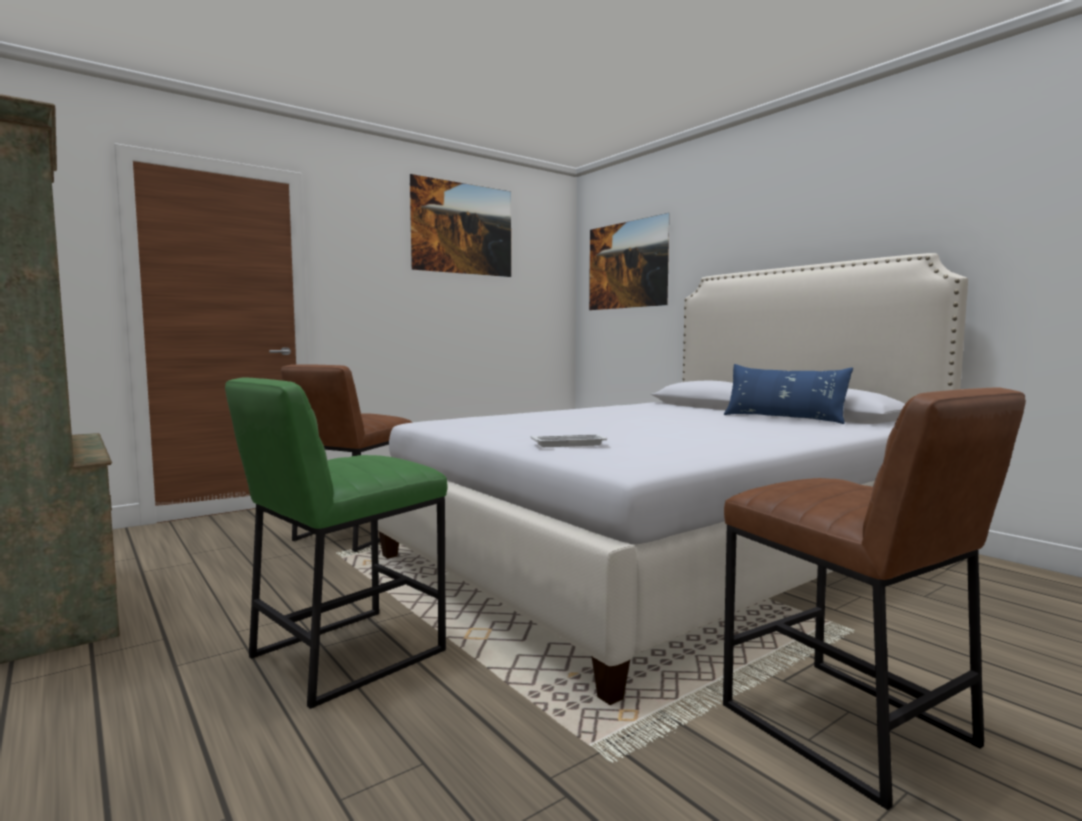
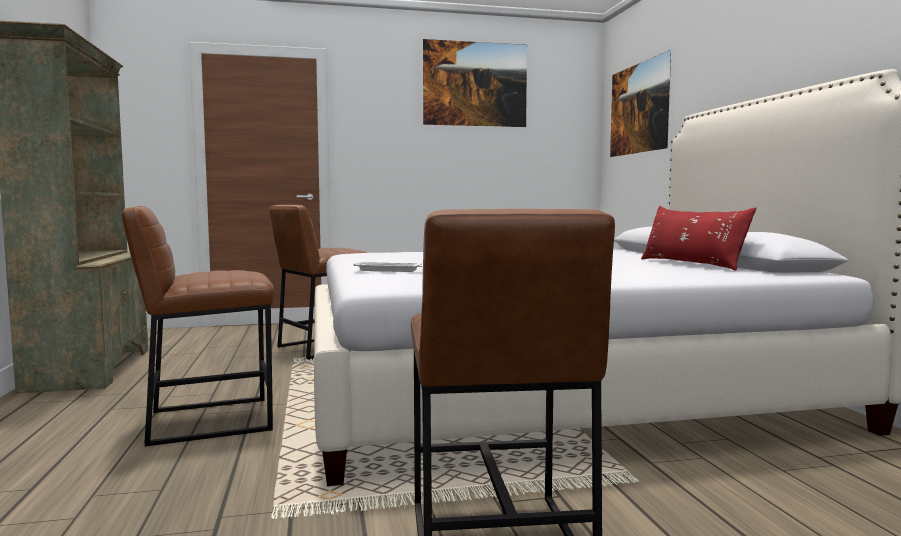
camera: 25 degrees right, 0 degrees up
(345, 654) = (208, 421): green chair -> brown chair
(783, 418) = (691, 264): blue pillow -> red pillow

